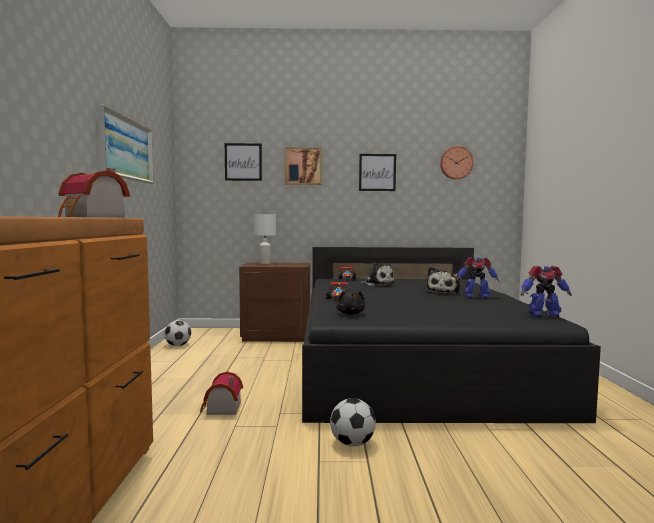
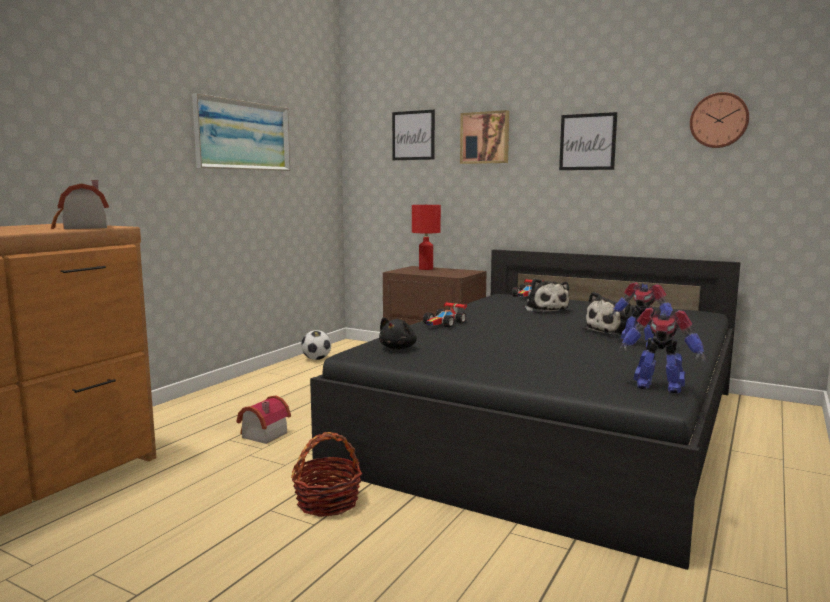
camera: 30 degrees right, 5 degrees up
(264, 263) = (425, 269): white table lamp -> red table lamp
(352, 443) = (327, 502): football -> basket

